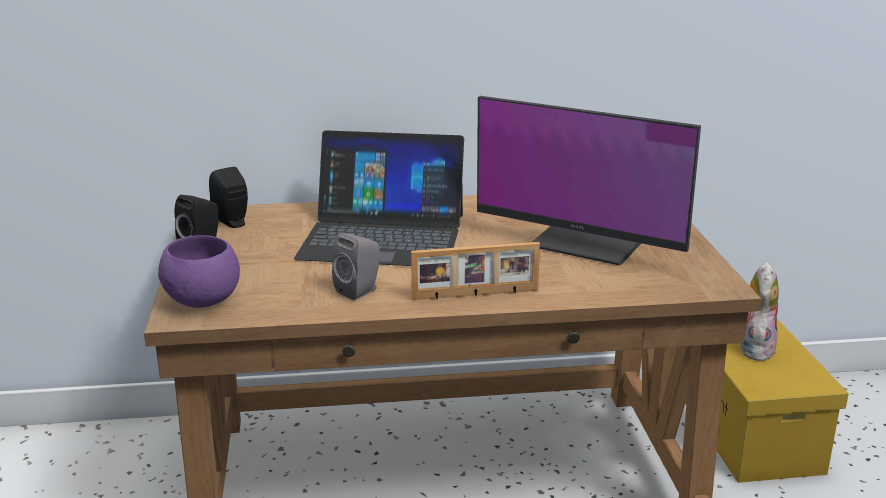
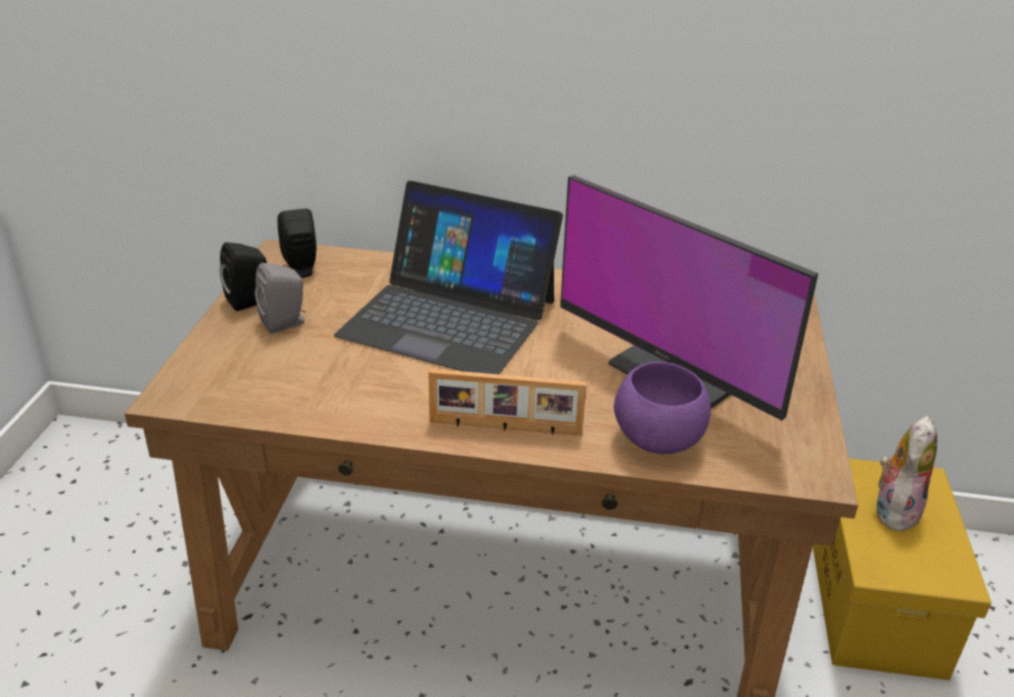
camera: 15 degrees right, 10 degrees up
(201, 302) = (205, 380): purple bowl -> purple bowl (656, 441)
(360, 290) = (380, 396): grey speaker -> grey speaker (285, 323)

